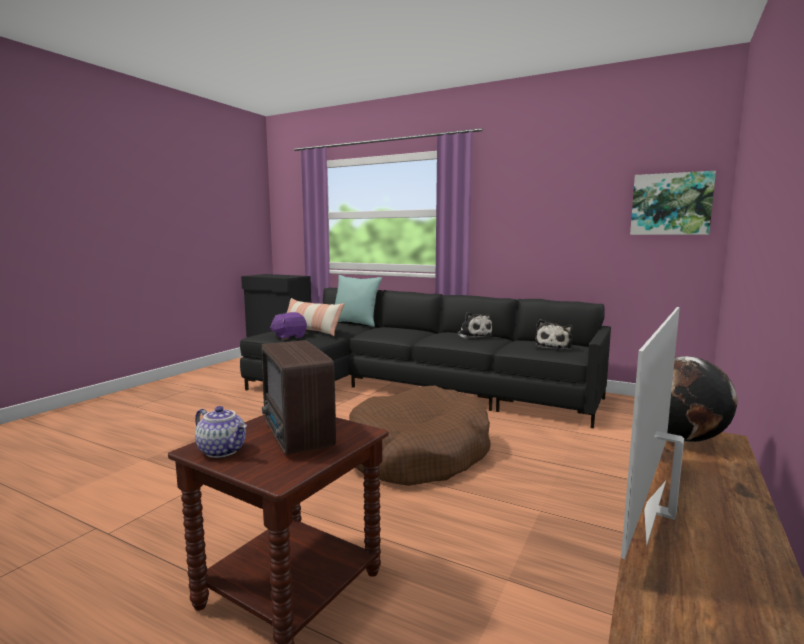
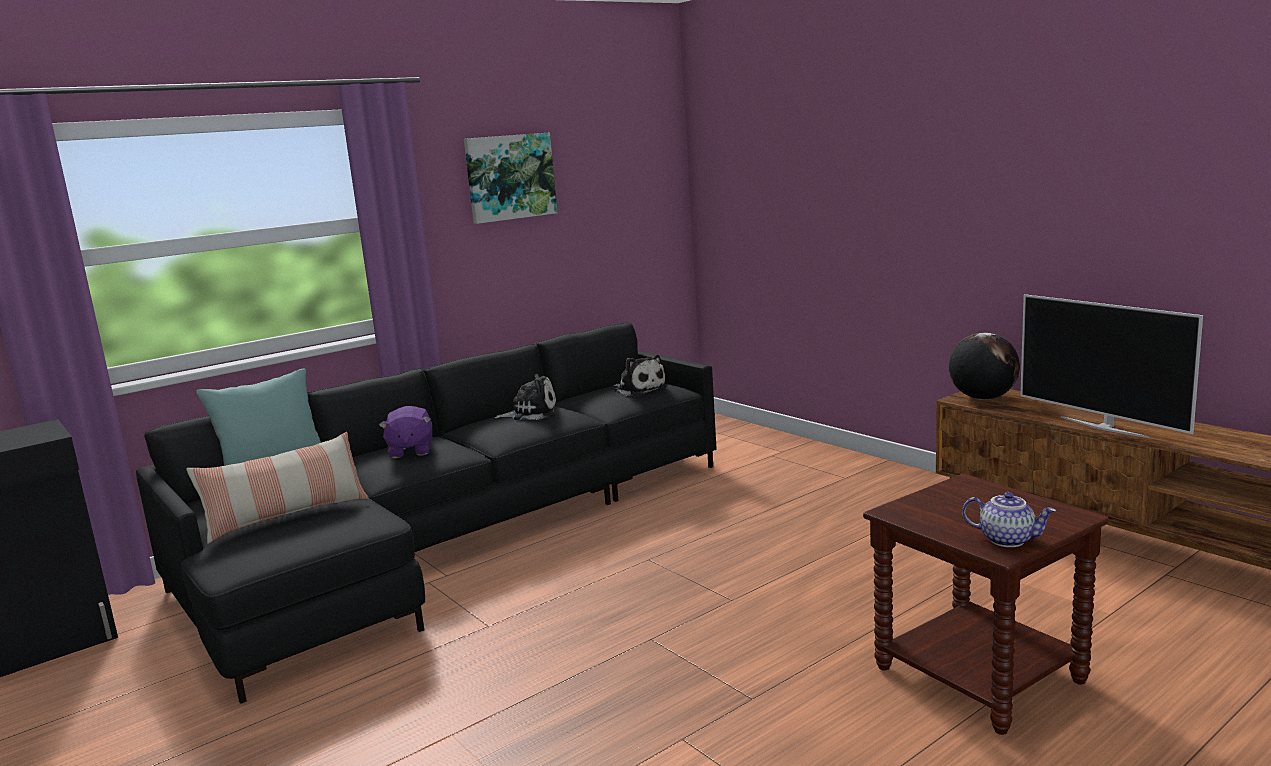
camera: 65 degrees left, 5 degrees up
(223, 450) = (1007, 539): teapot -> teapot turned 60 degrees clockwise
(289, 337) = (309, 536): purple plush toy -> purple plush toy (410, 451)
(296, 436) = (972, 508): radio -> none
(418, 453) = (707, 569): brown dog bed -> none
(671, 204) = (643, 186): picture -> picture (510, 177)

